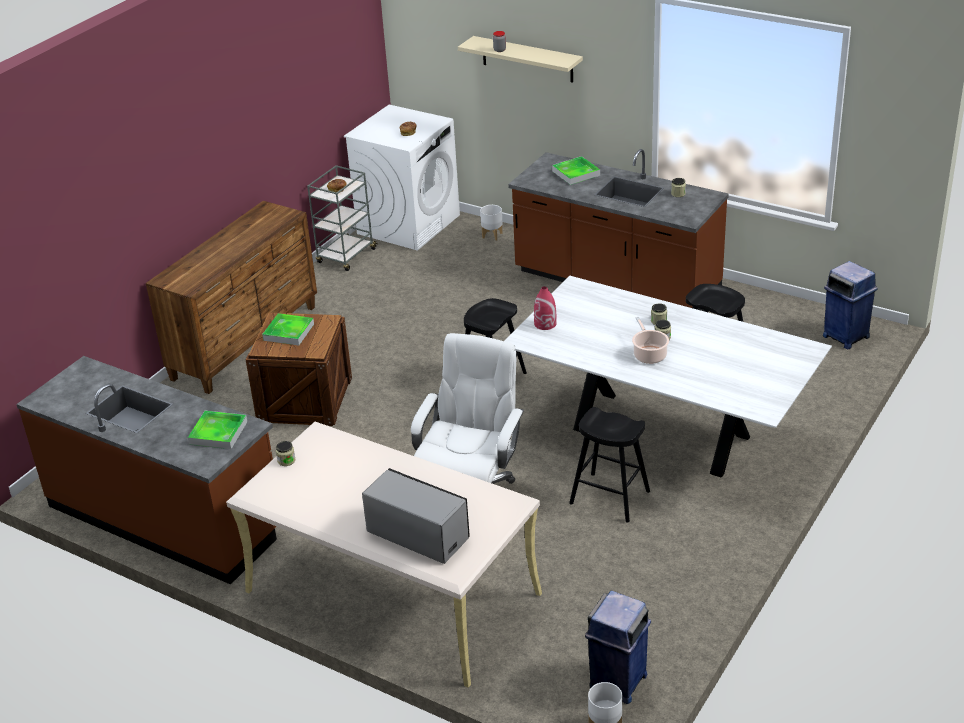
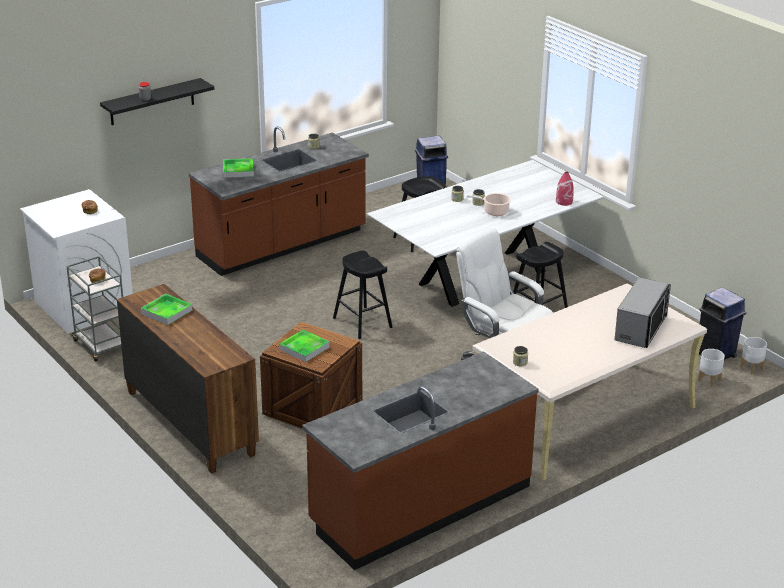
camera: 70 degrees left, 5 degrees down
(218, 433) = (479, 375): tray -> tray (166, 312)
(418, 534) = (641, 328): microwave -> microwave turned 150 degrees clockwise
(492, 235) = (151, 275): white planter -> white planter (709, 380)
(527, 59) = (152, 102): beige shelf -> black shelf
(545, 324) = (424, 235): red vase -> red vase (564, 202)

